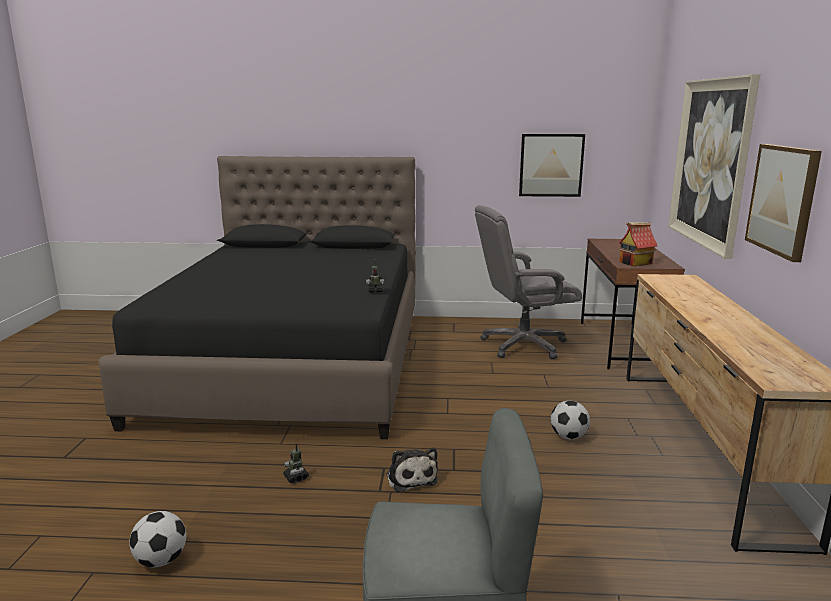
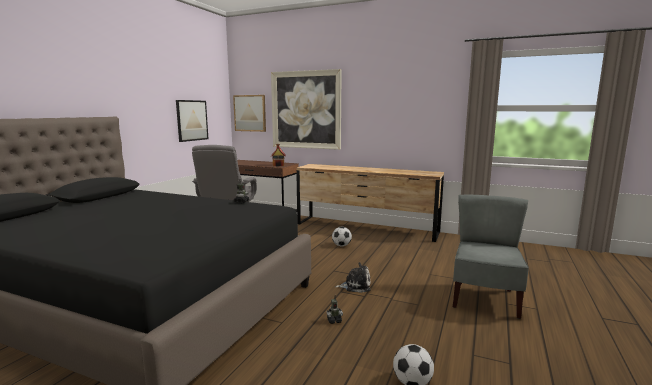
camera: 70 degrees left, 5 degrees down
(783, 200) = (374, 118): picture -> picture (250, 113)

